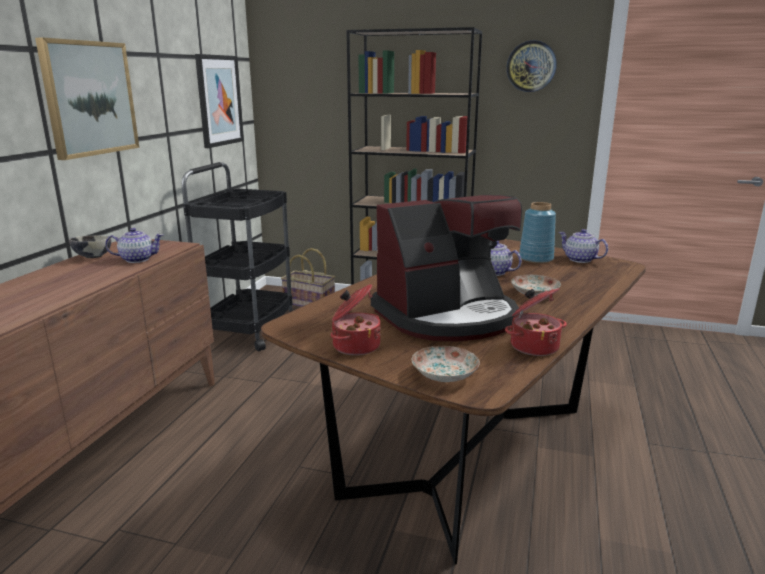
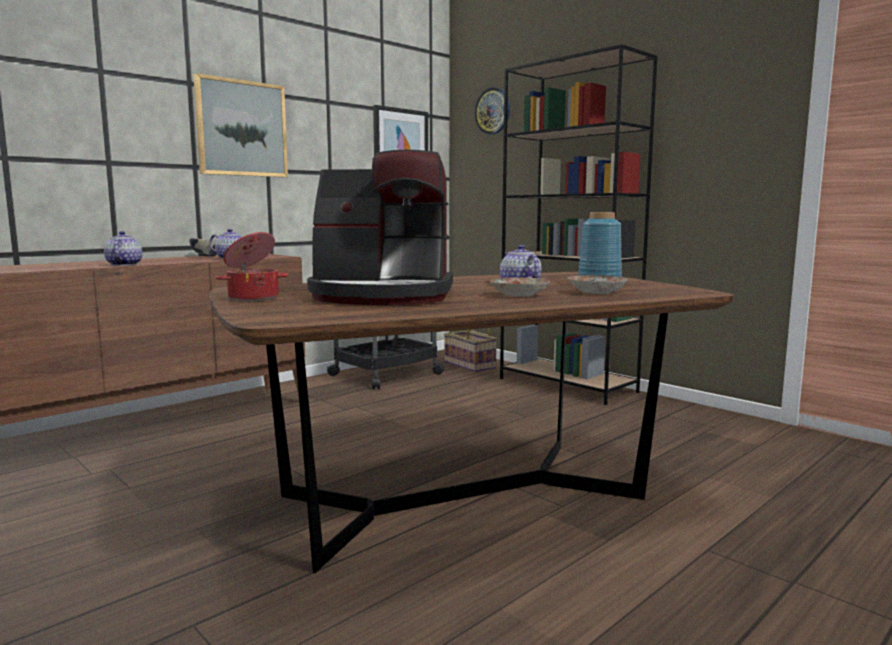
camera: 30 degrees right, 10 degrees down
(445, 374) = (271, 313): plate -> plate (597, 293)
(531, 66) = (716, 89): wall clock -> wall clock (493, 111)
(533, 346) = (406, 312): cooking pot -> none
(580, 259) = (654, 287): teapot -> teapot (124, 264)

